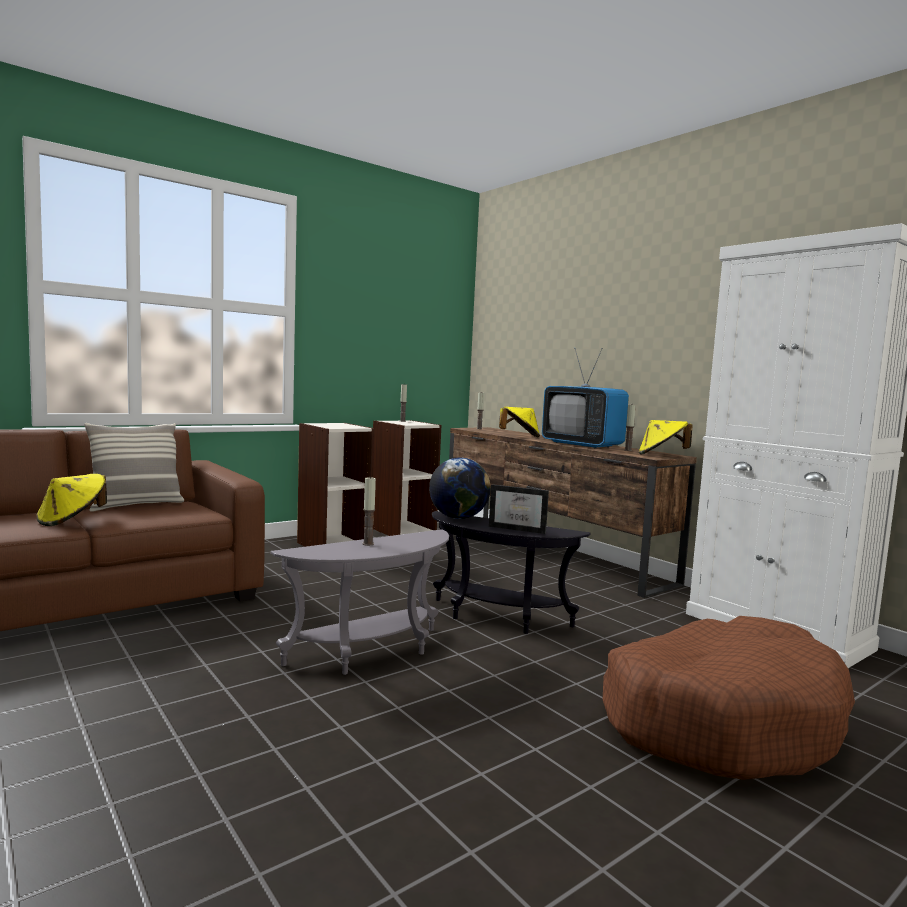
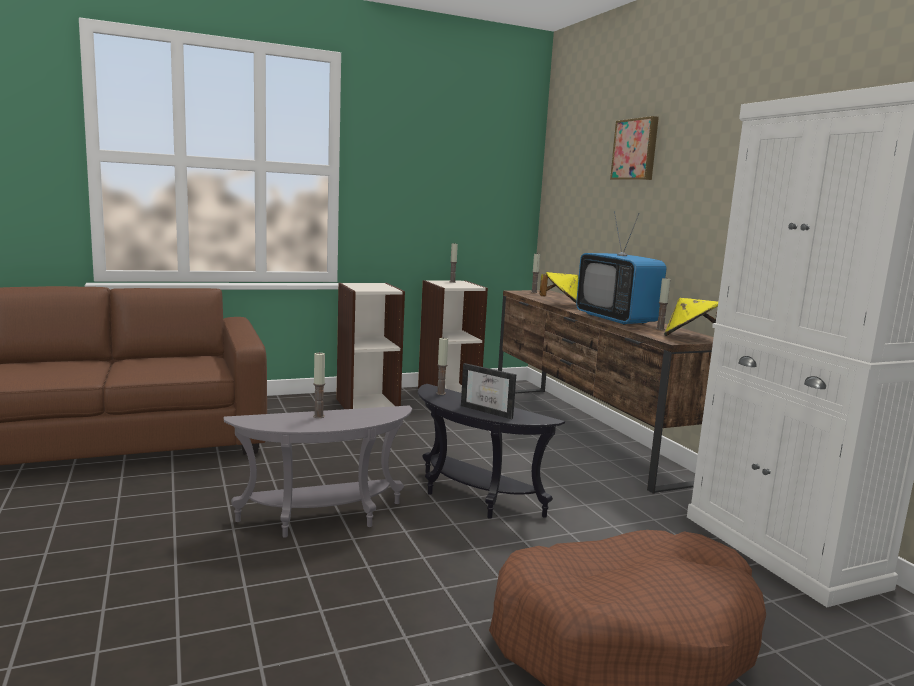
camera: 15 degrees right, 5 degrees up
(72, 520) = (97, 371): yellow hat -> none
(136, 505) = (165, 358): pillow -> none
(458, 518) = (440, 393): globe -> candle
(580, 295) = (636, 149): none -> picture

